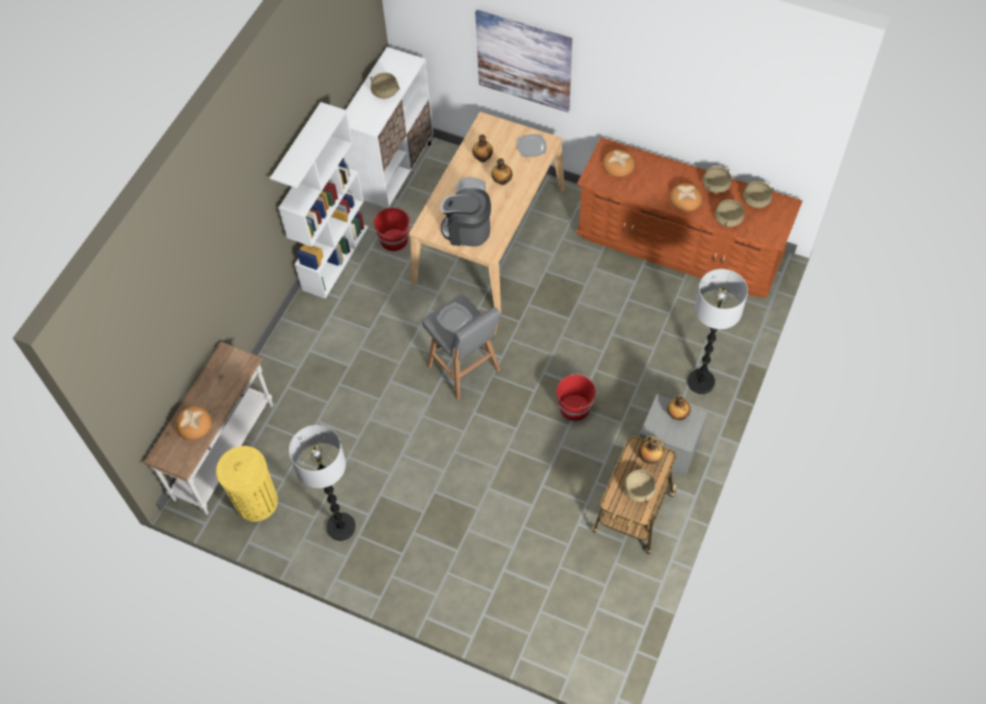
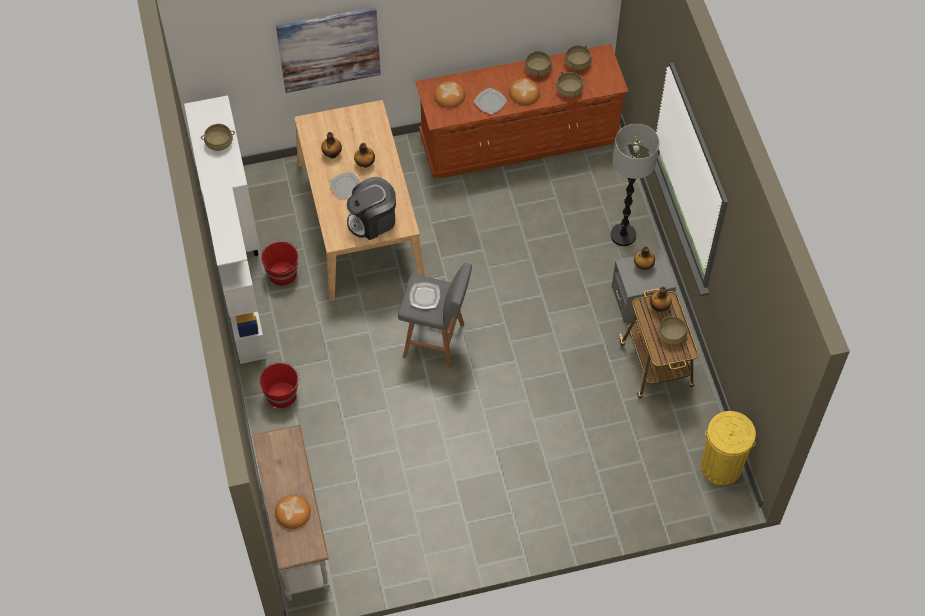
camera: 40 degrees left, 0 degrees up
(256, 502) = (360, 554): yellow trash can -> yellow trash can (721, 466)
(341, 527) = (446, 526): floor lamp -> none
(531, 146) = (363, 121): plate -> plate (490, 102)
(575, 407) = (546, 314): red bucket -> red bucket (282, 394)

